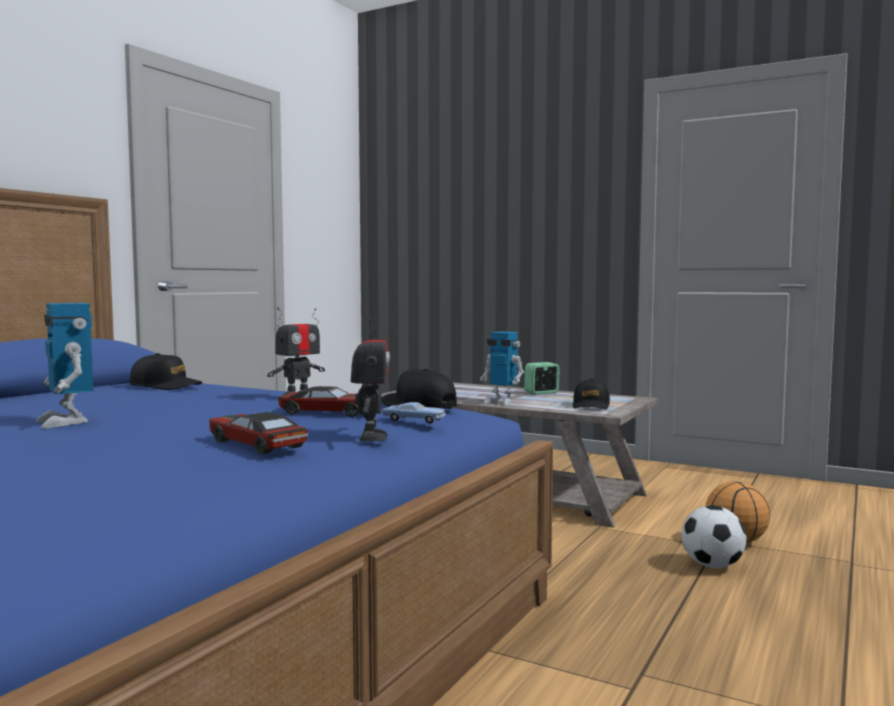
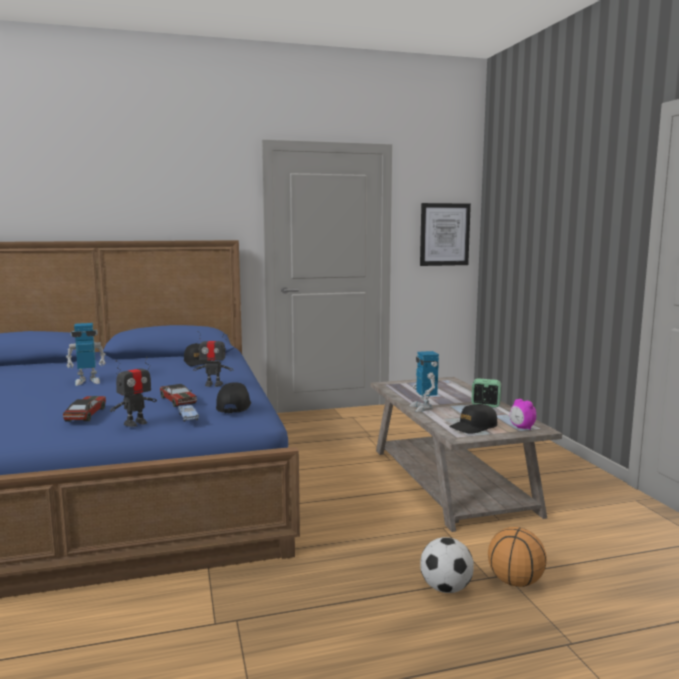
camera: 45 degrees right, 5 degrees up
(66, 422) = (87, 381): toy robot -> toy robot turned 120 degrees counterclockwise
(331, 219) = (444, 234): none -> picture
(623, 400) = (521, 428): none -> alarm clock

